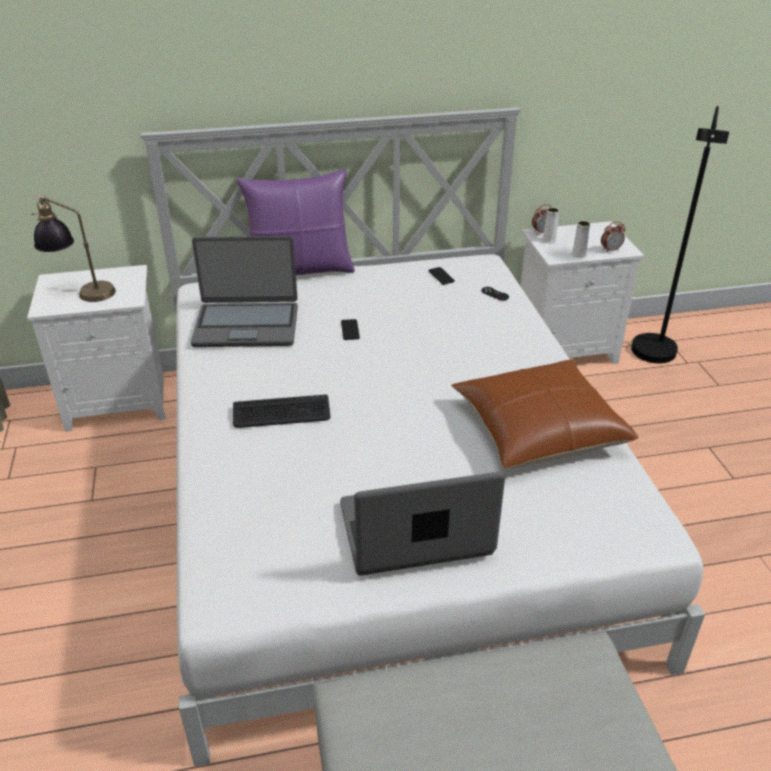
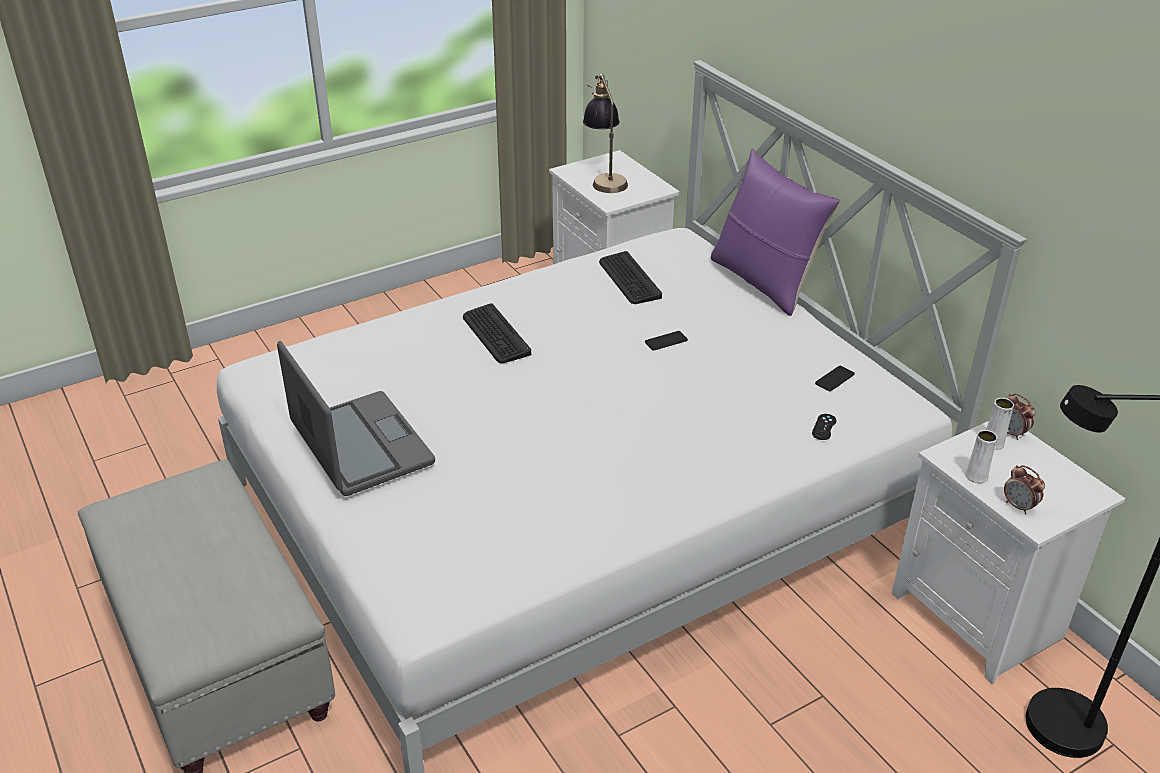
camera: 70 degrees right, 0 degrees up
(246, 325) = (629, 279): laptop -> keyboard
(538, 429) = (556, 504): brown pillow -> none

